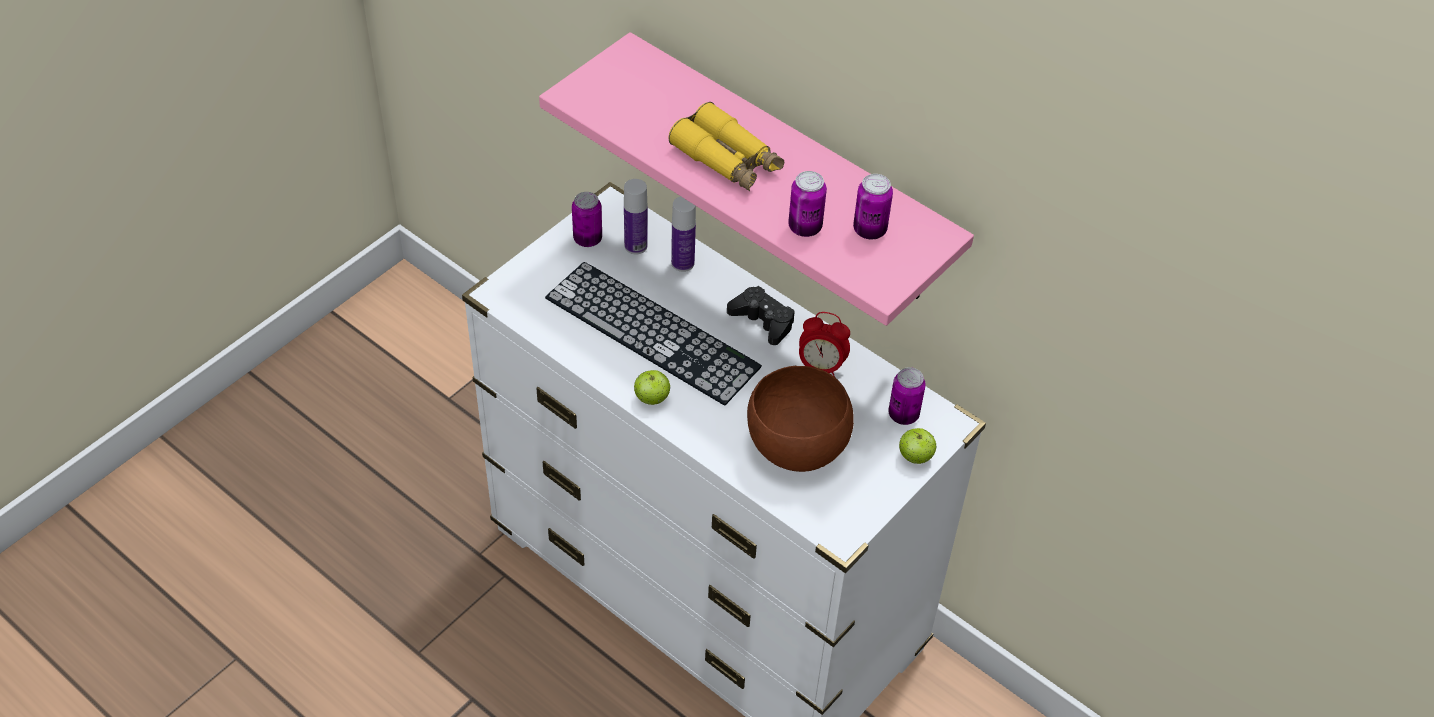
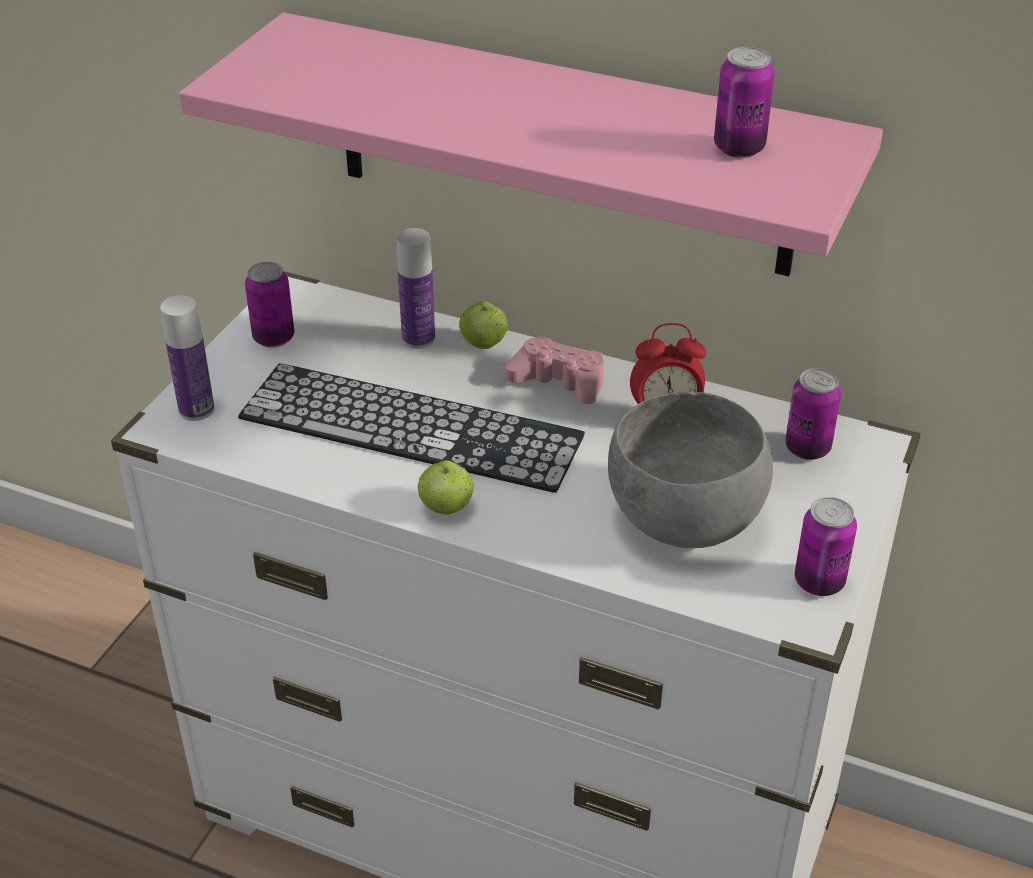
camera: 15 degrees left, 10 degrees down
(635, 246) = (344, 332): bottle -> bottle (196, 409)
(727, 160) = (491, 111): yellow binoculars -> none
(763, 320) = (559, 380): black game controller -> pink game controller
(795, 448) = (682, 523): brown bowl -> grey bowl
(805, 227) = (646, 161): can -> can (819, 582)
(915, 457) = (853, 495): apple -> apple (483, 344)

